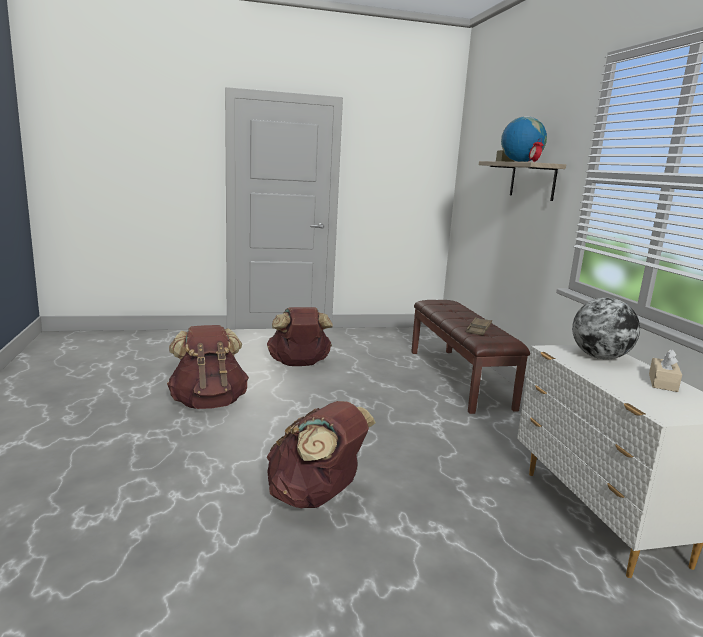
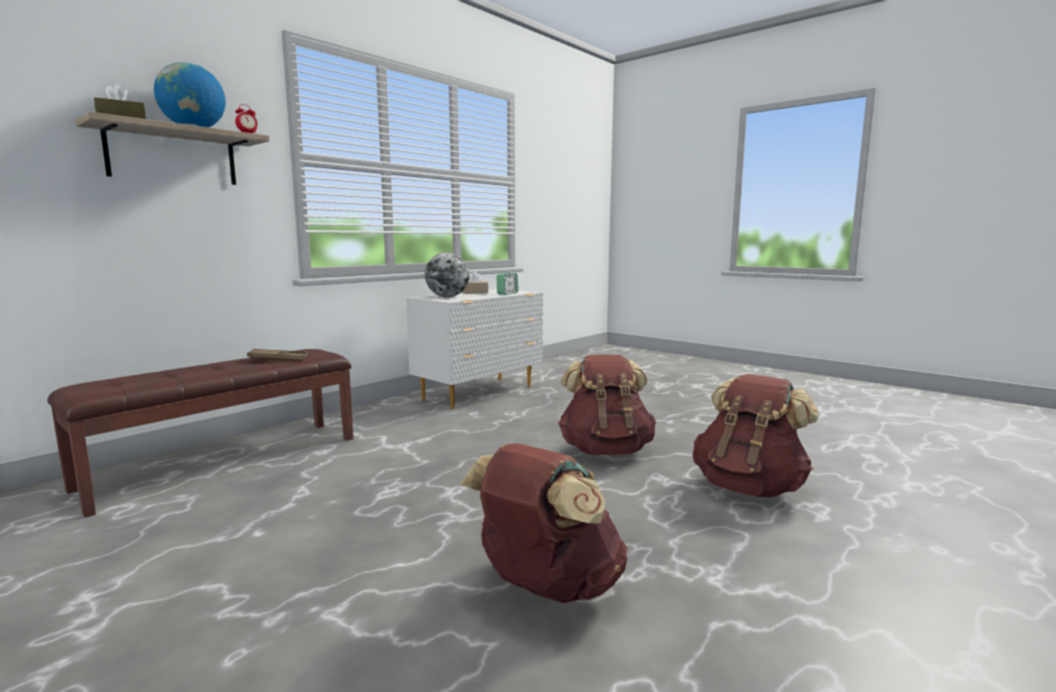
camera: 125 degrees left, 5 degrees down
(299, 364) = (249, 595): brown backpack -> brown backpack (749, 487)
(634, 394) = (507, 293): none -> alarm clock

